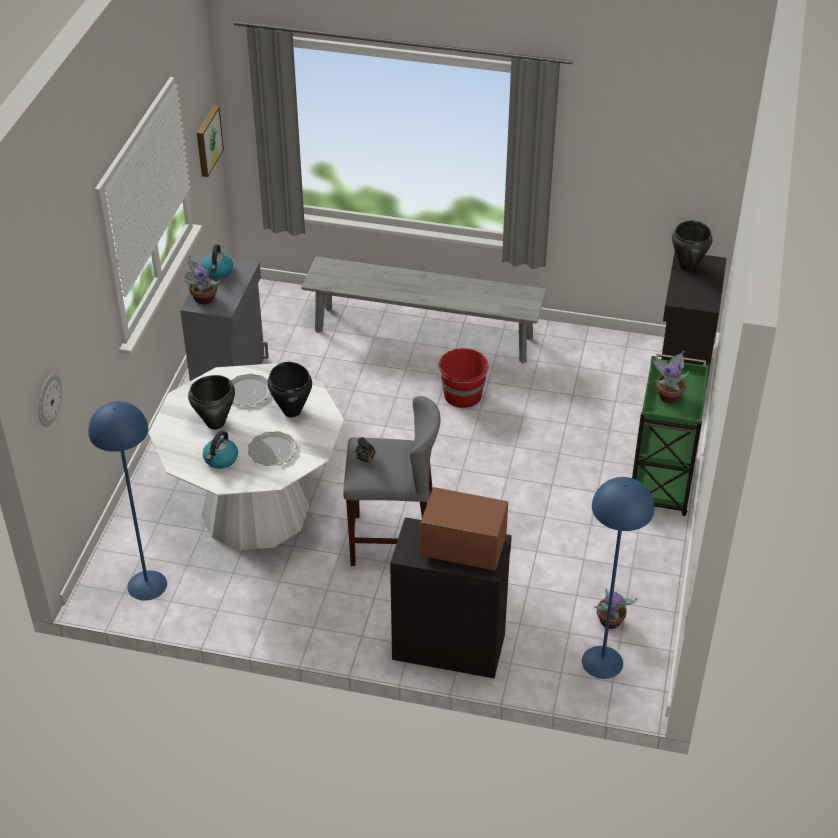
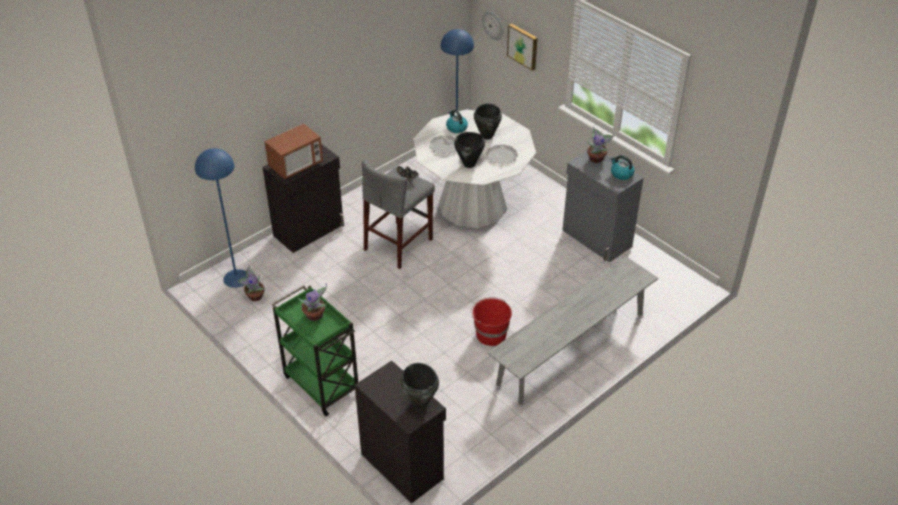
camera: 125 degrees right, 0 degrees up
(207, 141) = (718, 154): picture -> picture (523, 46)

